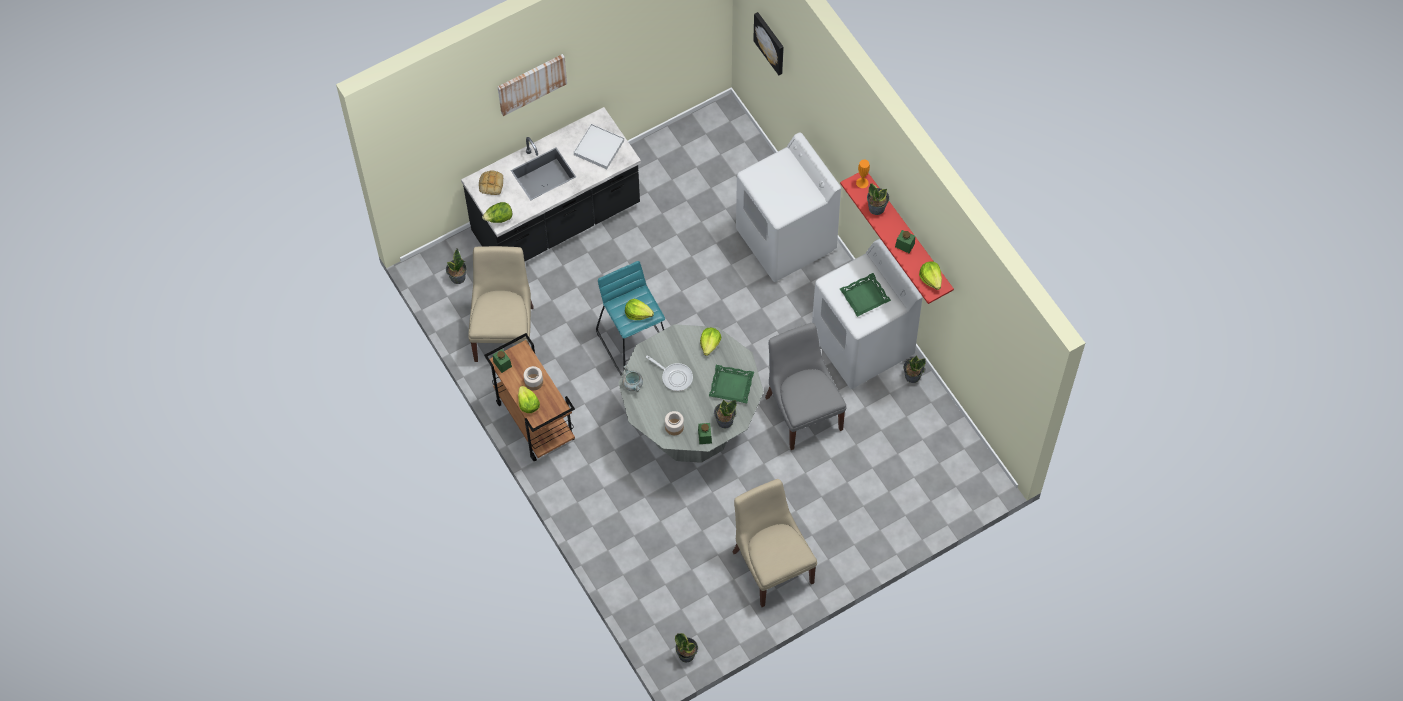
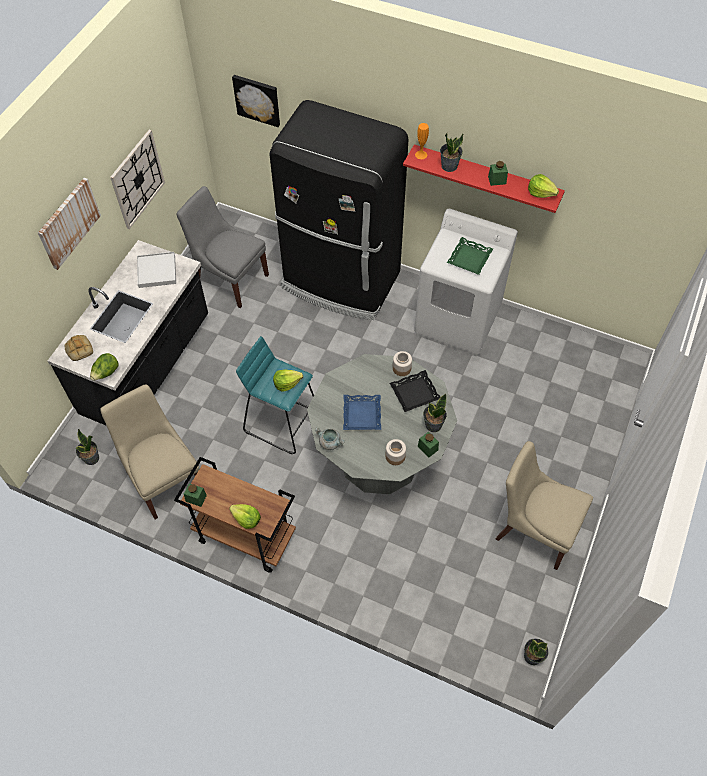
camera: 35 degrees left, 5 degrees down
(534, 382) = (237, 496): jar -> jar (402, 368)
(624, 60) = (137, 179): none -> wall clock
(675, 377) = (361, 414): frying pan -> blue tray
(710, 344) = (369, 371): lettuce -> none
(731, 385) = (414, 393): green tray -> black tray
(786, 240) = (340, 281): white washing machine -> black fridge
(802, 410) = (455, 393): grey chair -> grey chair (230, 278)
(912, 376) = (511, 321): potted plant -> none

